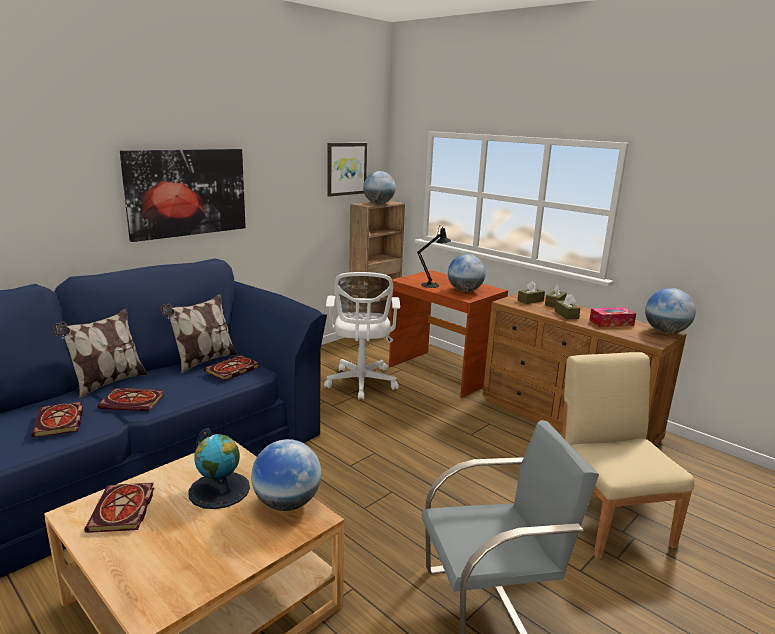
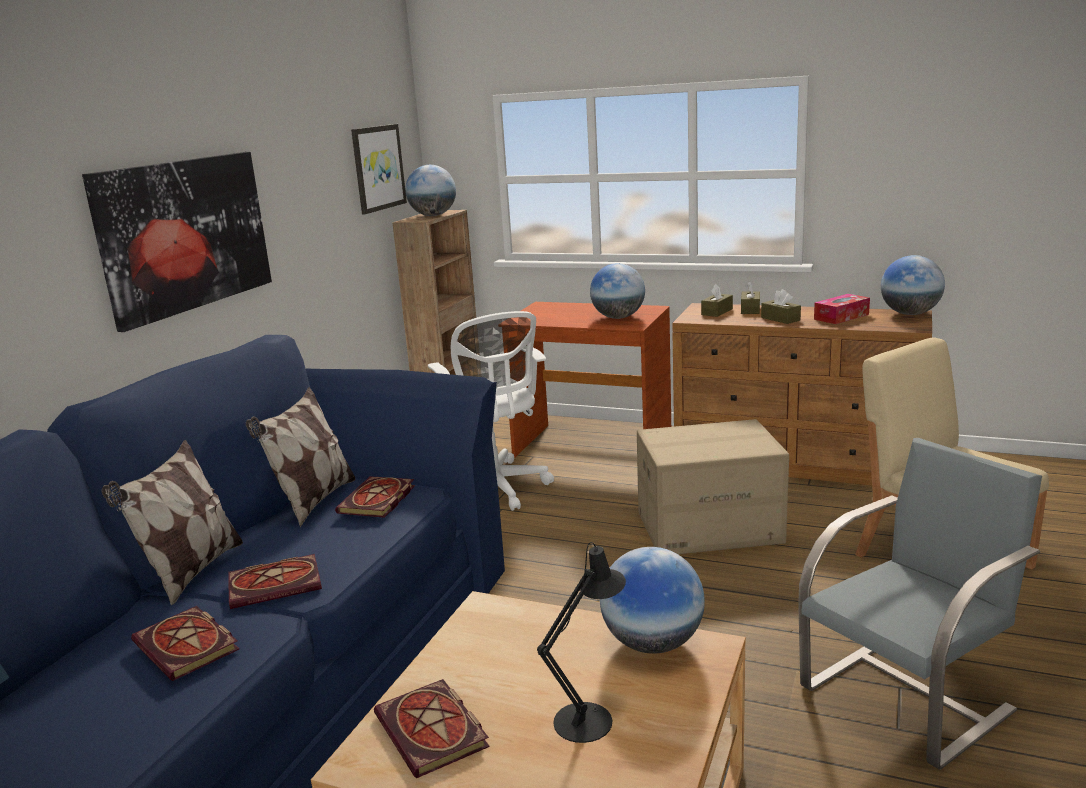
camera: 20 degrees left, 0 degrees up
(219, 490) = (541, 658): globe -> none
(432, 285) = (566, 319): black table lamp -> black table lamp (589, 717)
(467, 445) = (709, 527): none -> cardboard box

